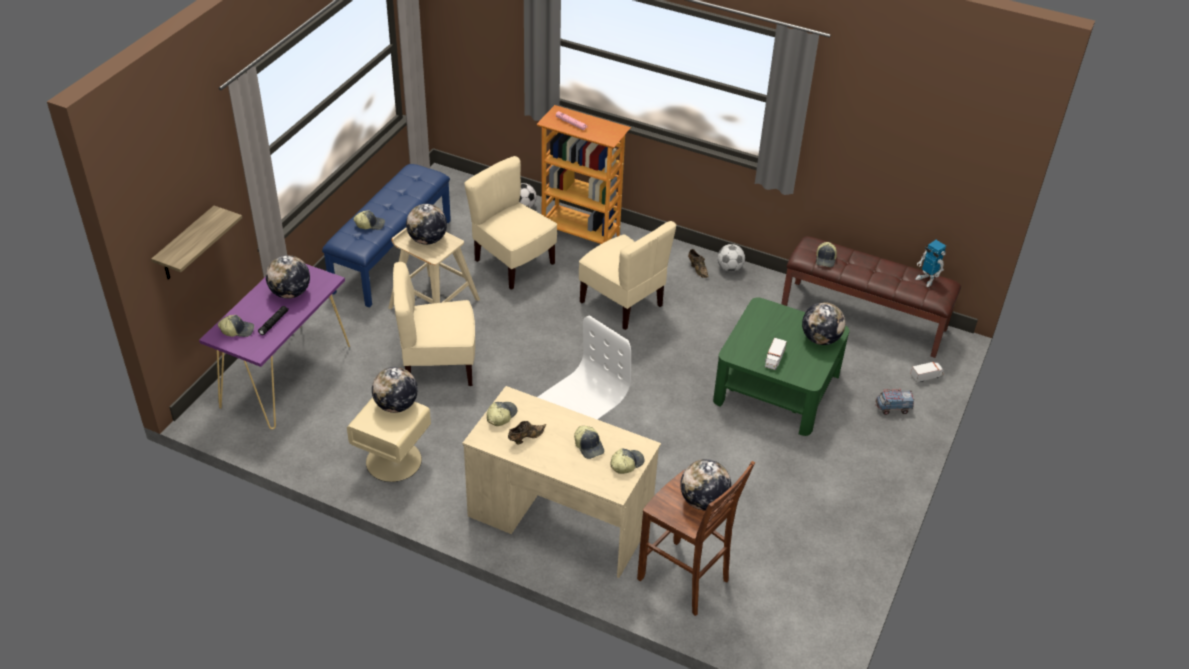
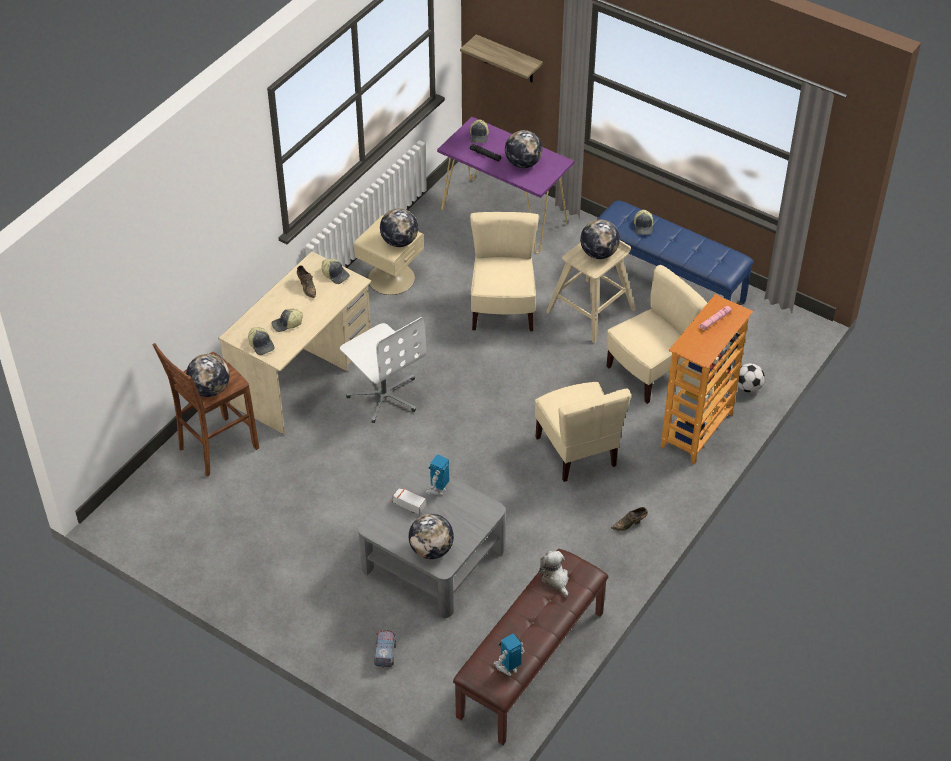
camera: 100 degrees right, 5 degrees up
(622, 303) = (577, 451): beige chair -> beige chair turned 75 degrees counterclockwise
(730, 268) = (629, 554): football -> none
(749, 341) = (438, 490): none -> toy robot
(777, 387) = (433, 559): green coffee table -> grey coffee table
(826, 259) = (555, 579): cap -> plush toy
(926, 376) = (427, 700): toy truck -> none

